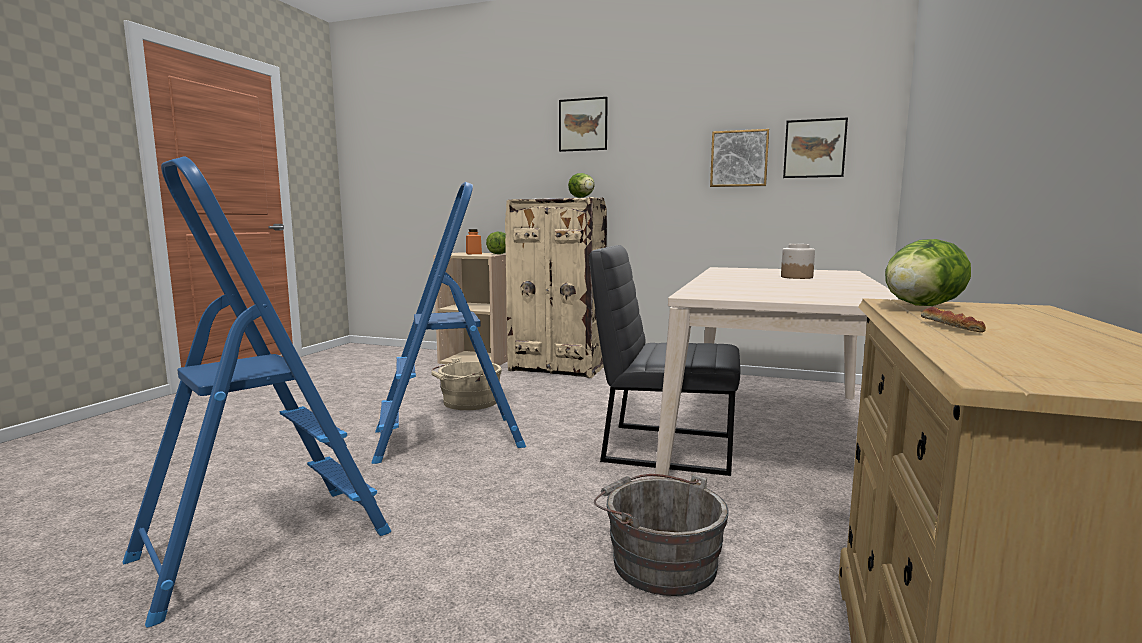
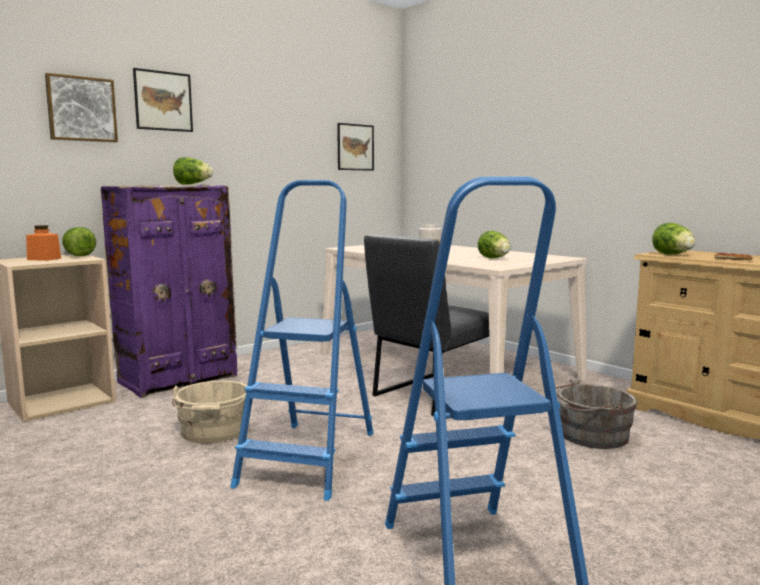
camera: 60 degrees left, 0 degrees up
(558, 368) = (179, 379): beige cabinet -> purple cabinet
(739, 159) = (307, 151): picture -> picture (81, 109)
(777, 291) = (495, 258): none -> lettuce

